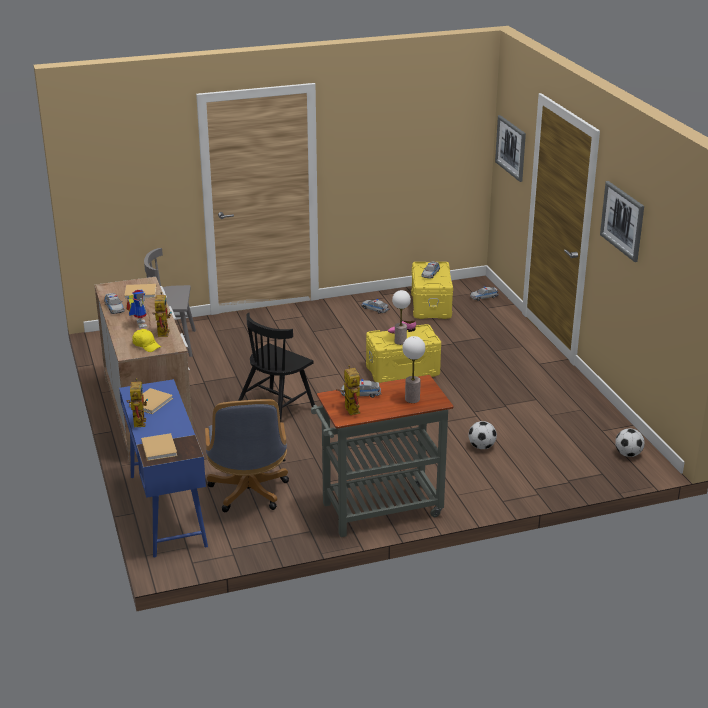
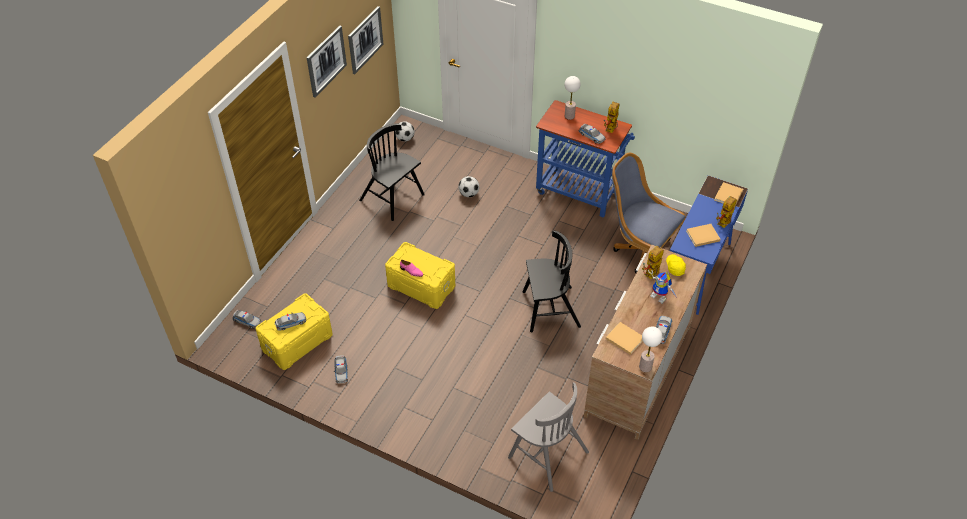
camera: 135 degrees left, 20 degrees up
(138, 324) = (660, 296): toy robot -> toy robot turned 75 degrees counterclockwise
(249, 496) = (639, 249): blue office chair -> blue office chair turned 90 degrees counterclockwise
(380, 510) = (579, 193): grey cart -> blue cart
(400, 342) = (428, 261): table lamp -> table lamp (645, 366)
(511, 148) = (190, 207): picture -> picture (365, 39)
(535, 407) = (394, 199): none -> black chair

